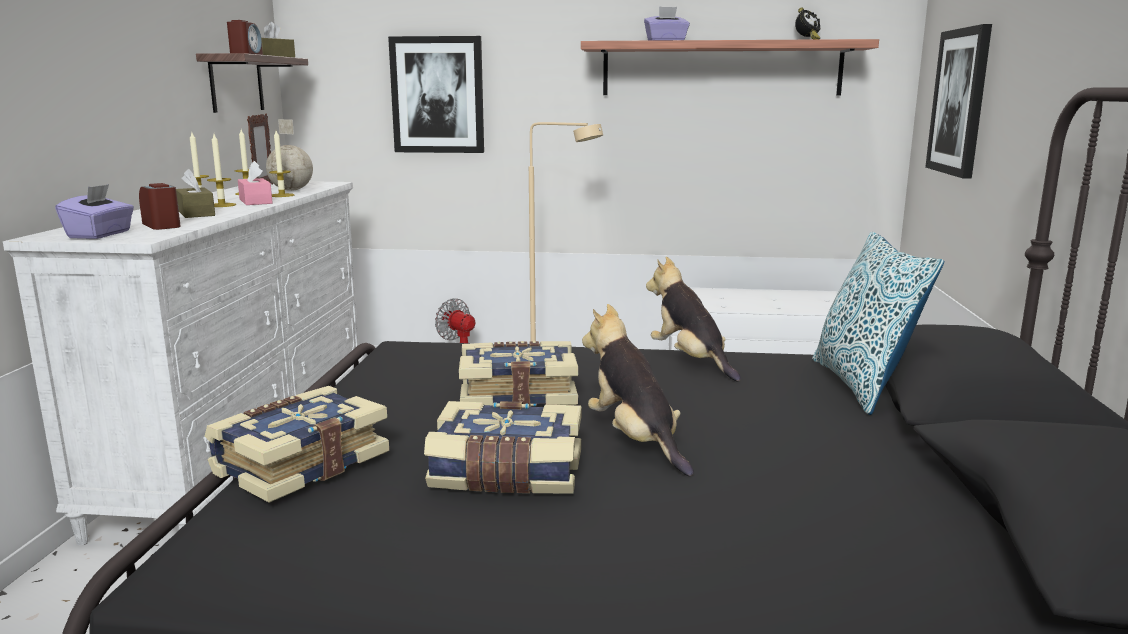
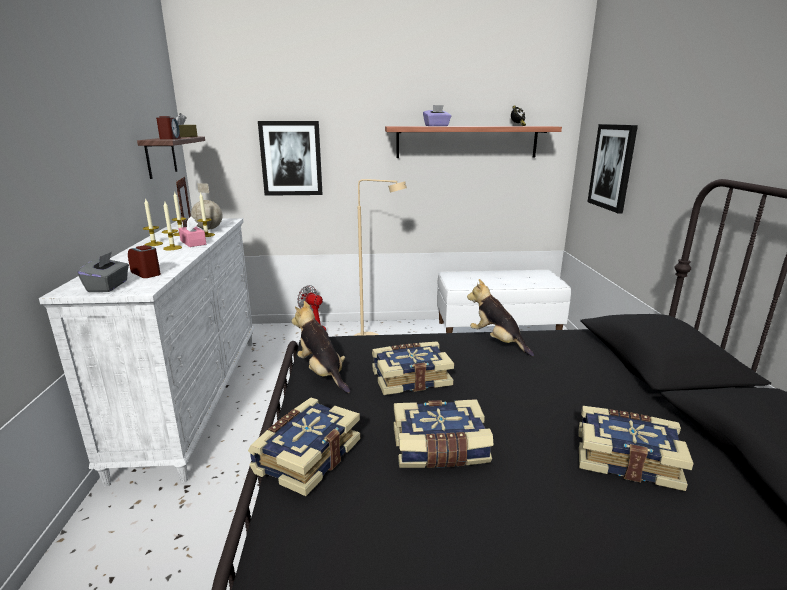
camera: 10 degrees left, 5 degrees up
(100, 235) = (108, 286): purple tissue box -> grey tissue box
(196, 213) = (161, 258): brown tissue box -> none
(635, 441) = (501, 412): plush toy -> plush toy (322, 373)
(808, 508) = (626, 457): none -> book
(861, 385) = (601, 353): pillow -> none

